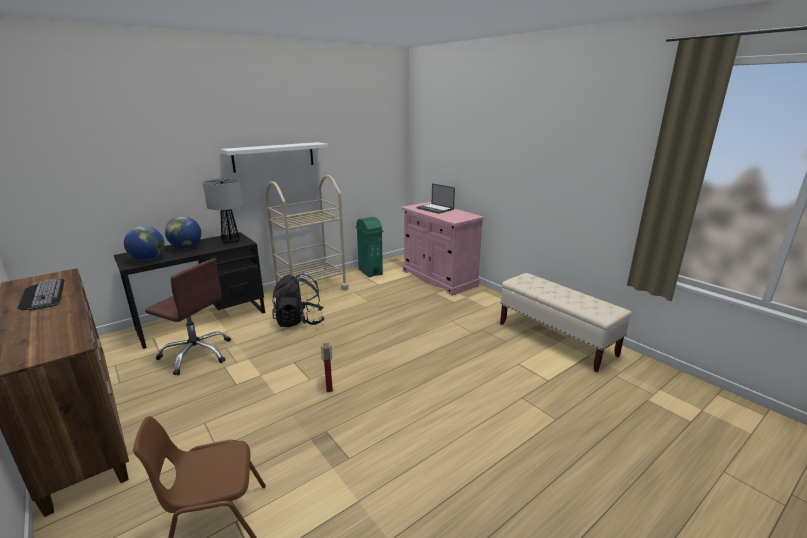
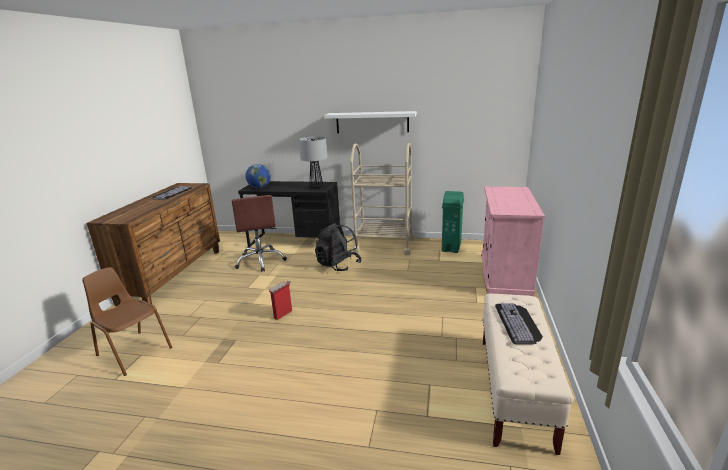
camera: 50 degrees right, 0 degrees up
(186, 247) = (289, 185): globe -> none
(435, 209) = (512, 195): laptop -> none
(552, 289) = (519, 323): none -> keyboard

